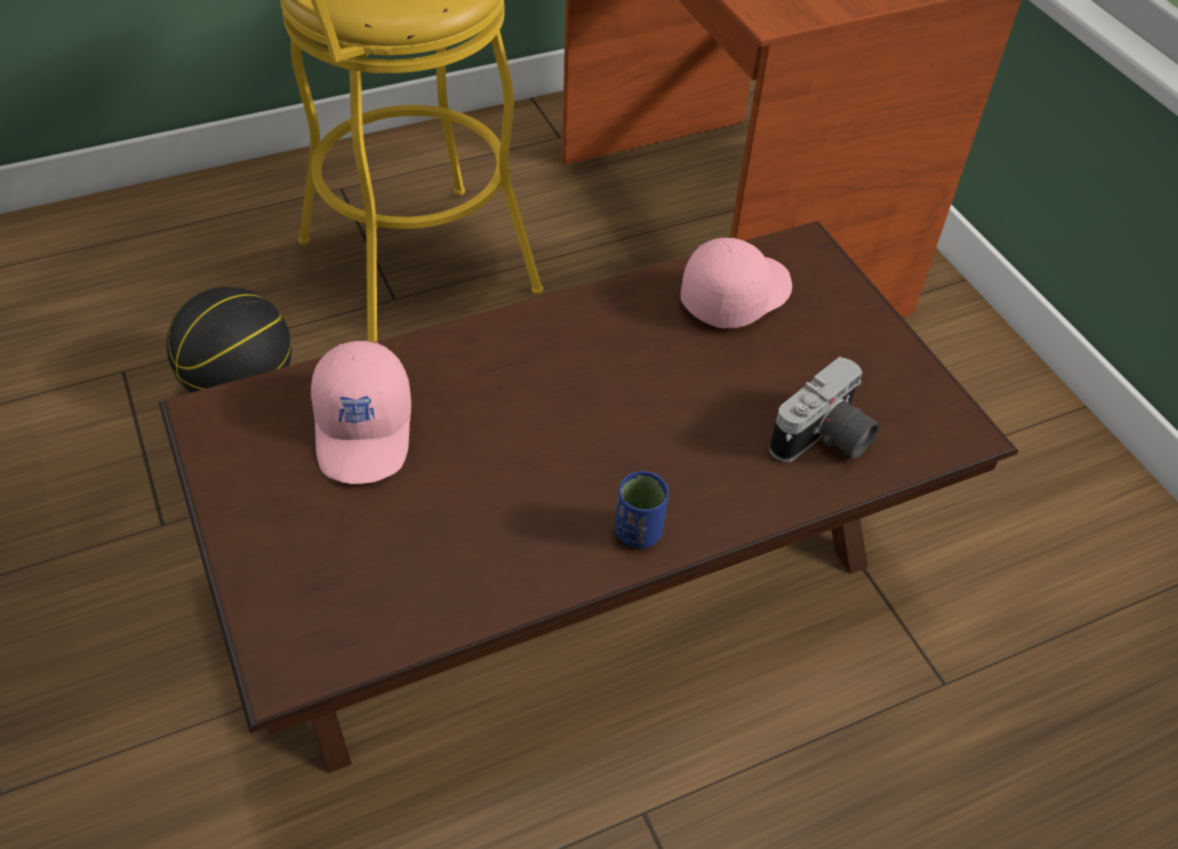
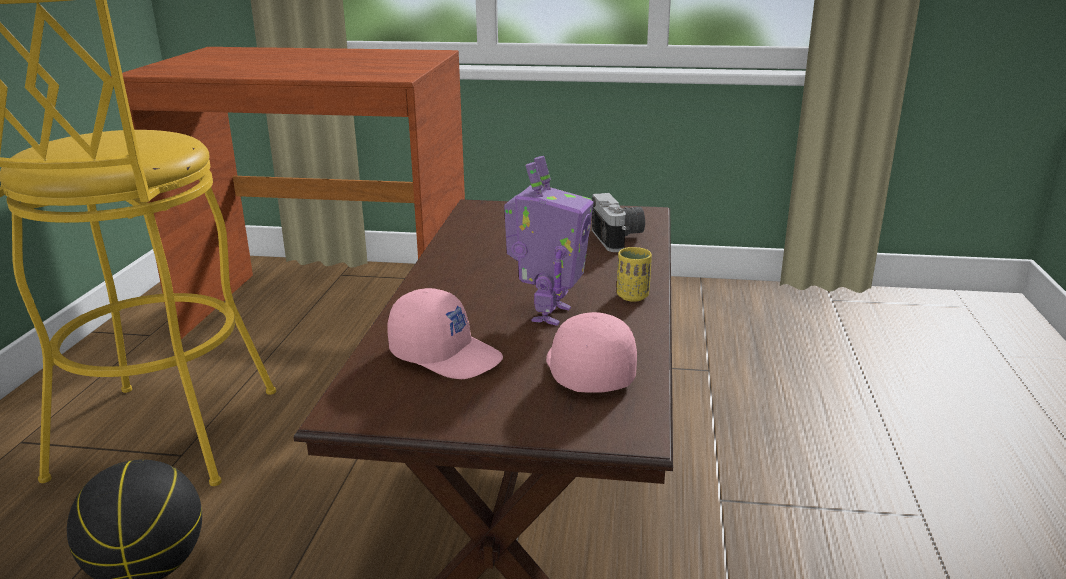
camera: 55 degrees left, 25 degrees down
(525, 470) = (548, 314): none -> toy robot
(638, 532) = (632, 296): blue cup -> yellow cup
(734, 295) = (486, 229): pink cap -> pink cap (586, 370)

